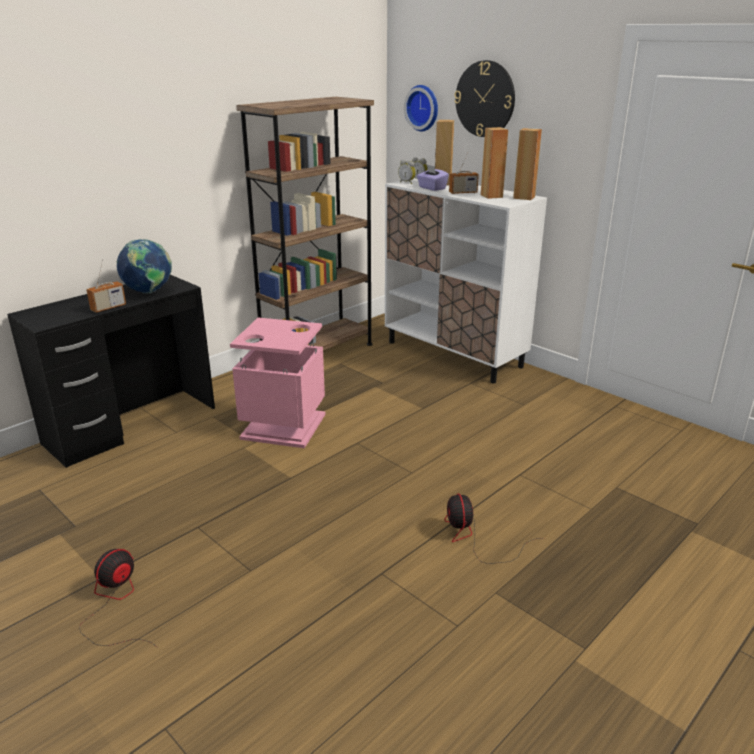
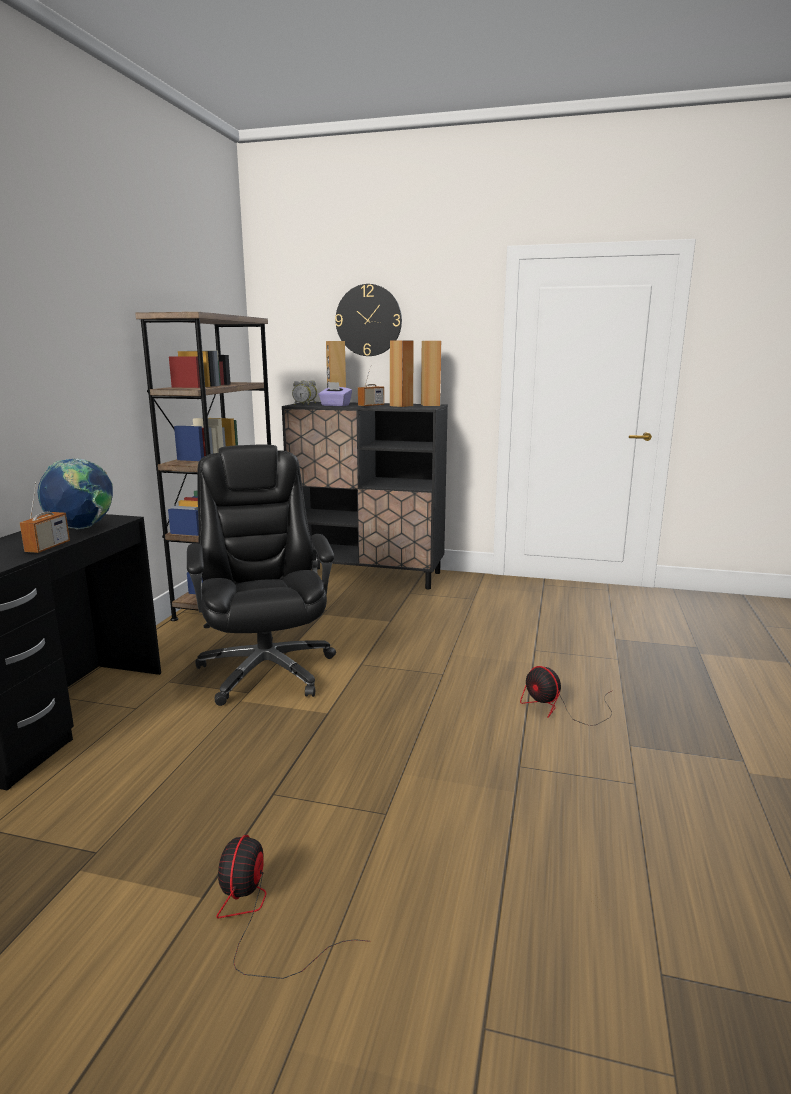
camera: 30 degrees left, 10 degrees down
(284, 426) = (266, 669): pink trash can -> black office chair
(423, 108) = (296, 335): wall clock -> none
(454, 354) = (368, 575): white cabinet -> black cabinet

